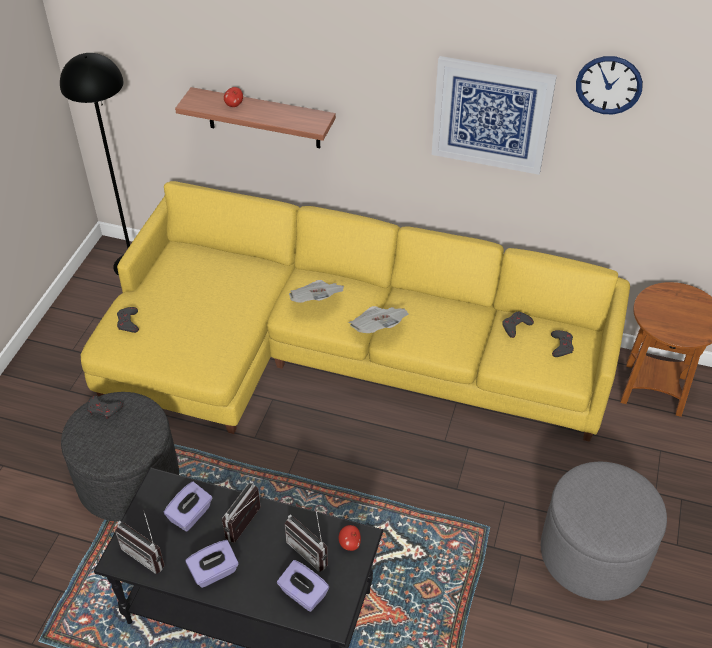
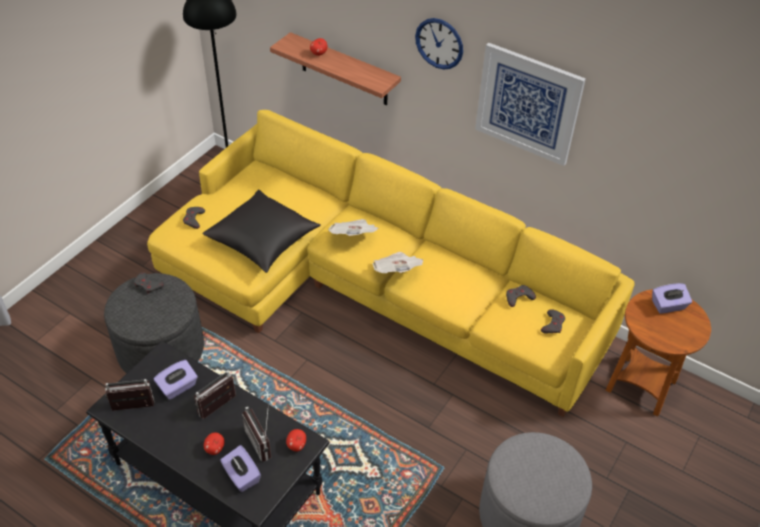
camera: 15 degrees right, 0 degrees up
(148, 554) = (132, 409): radio -> radio turned 120 degrees clockwise
(214, 572) = (178, 438): purple tissue box -> purple tissue box (668, 306)
(217, 328) = (263, 240): none -> black pillow
(261, 572) = (215, 449): none -> apple
(609, 85) = (630, 96): wall clock -> wall clock (439, 43)

